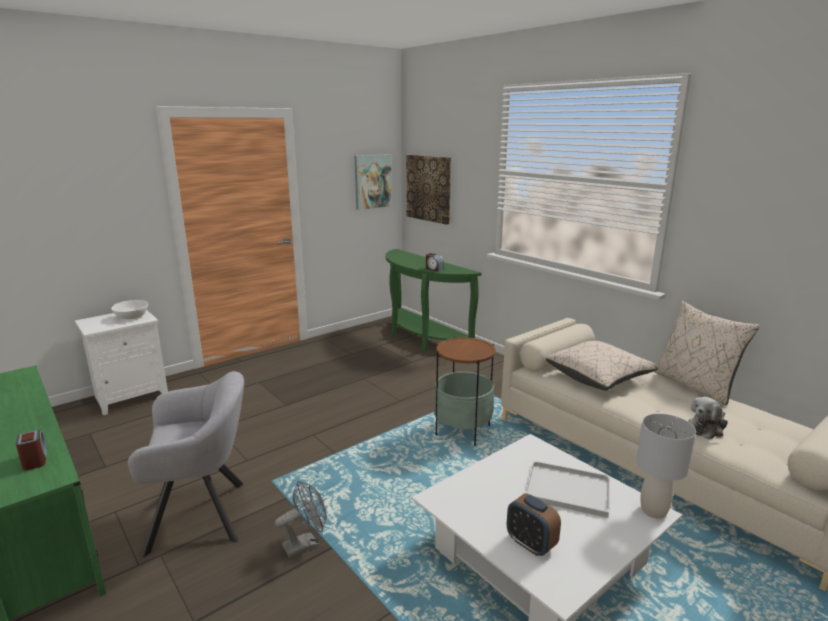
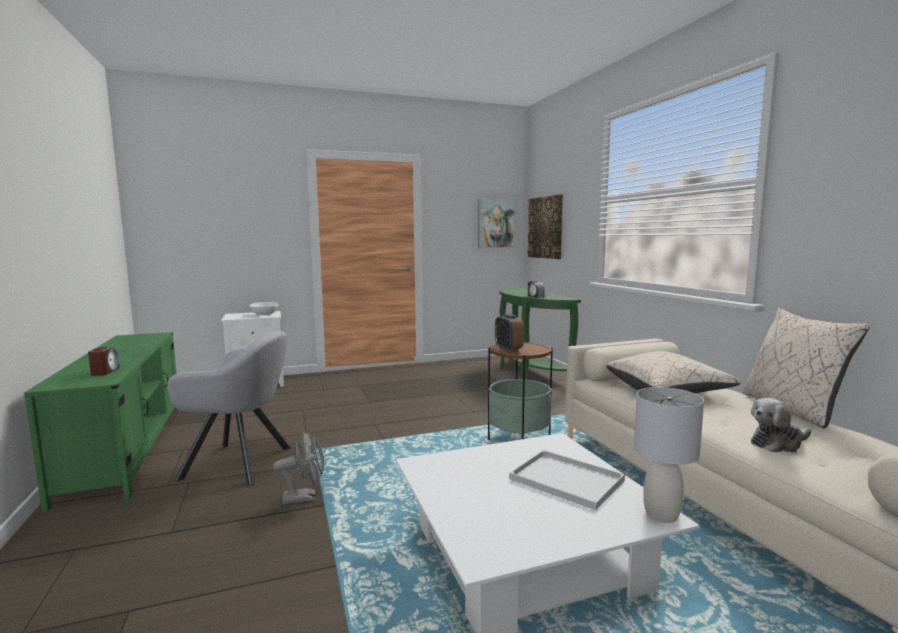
camera: 20 degrees right, 10 degrees down
(530, 544) = (483, 514): alarm clock -> alarm clock (508, 349)

